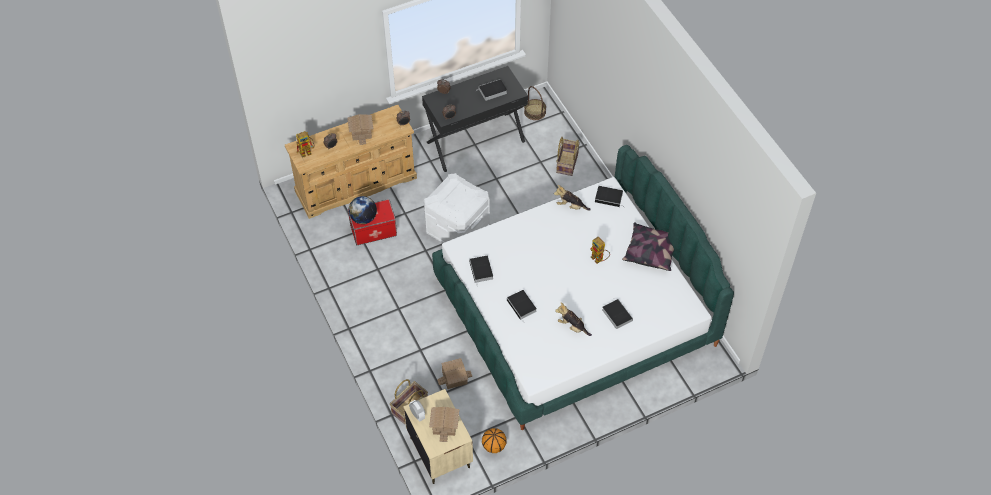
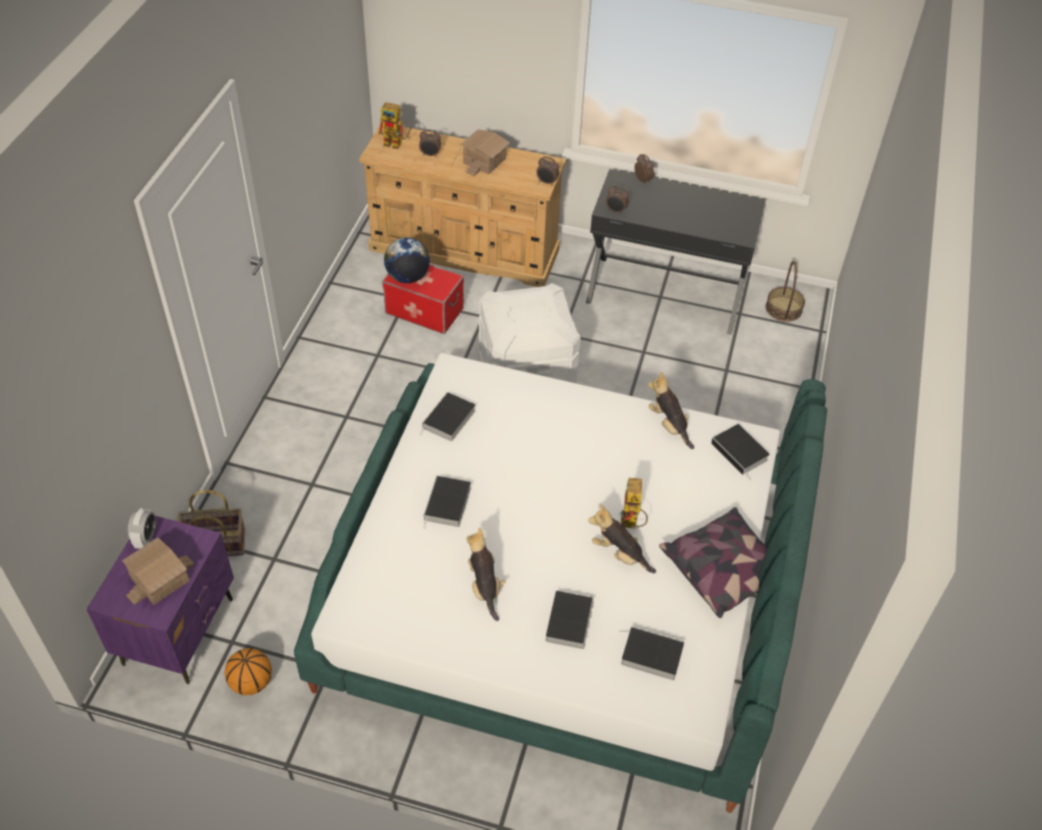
camera: 40 degrees right, 5 degrees down
(440, 452) = (179, 631): beige nightstand -> purple nightstand
(454, 377) = (311, 551): toy house -> none
(492, 91) = (708, 215): book -> book (650, 655)
(566, 163) = (762, 395): basket -> none
(607, 275) = (619, 554): none -> plush toy

